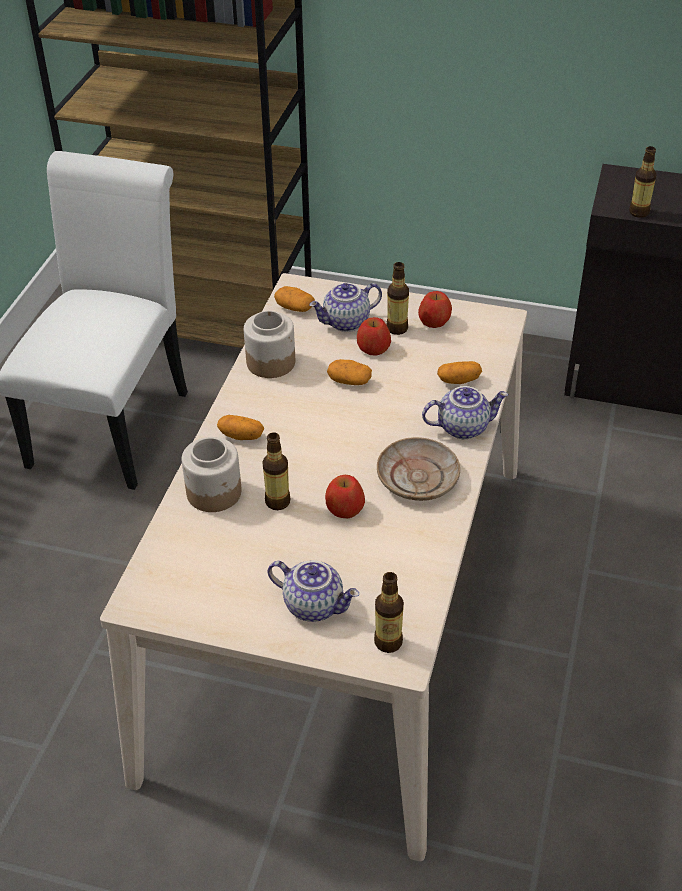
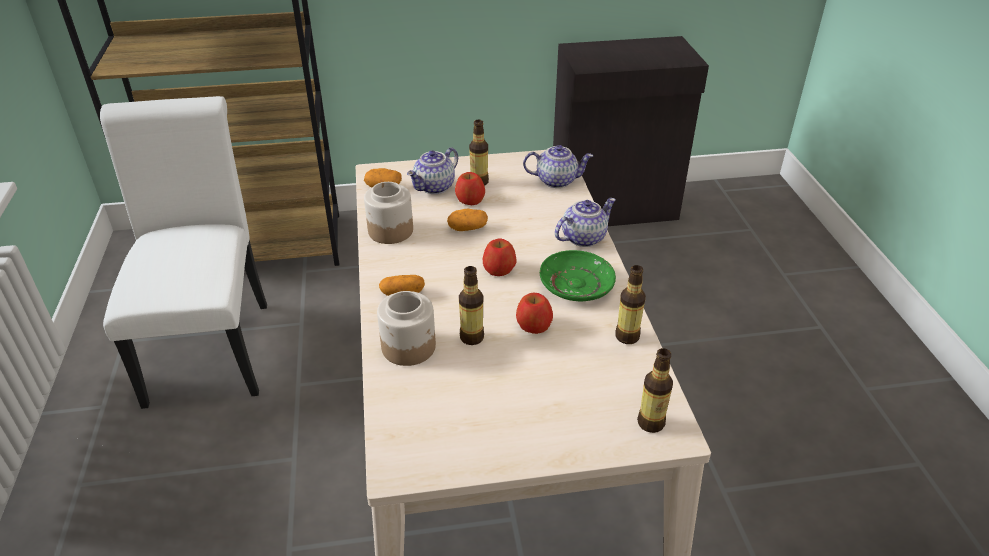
camera: 25 degrees left, 5 degrees down
(315, 605) = (565, 413): teapot -> teapot (557, 180)
(418, 478) = (576, 284): beige plate -> green plate
(434, 321) = (504, 170): apple -> apple (499, 269)
(458, 380) = (554, 206): potato -> none
(639, 212) = (608, 67): bottle -> bottle (627, 336)

